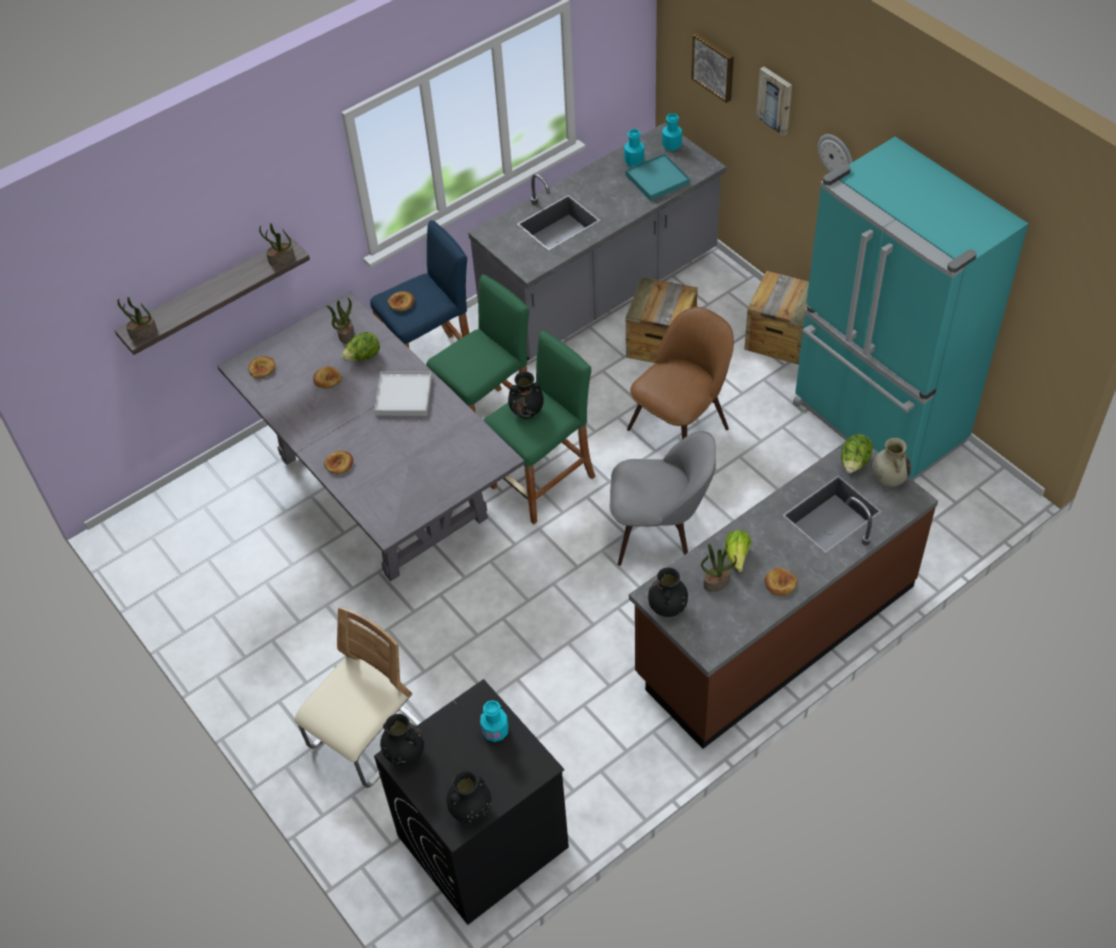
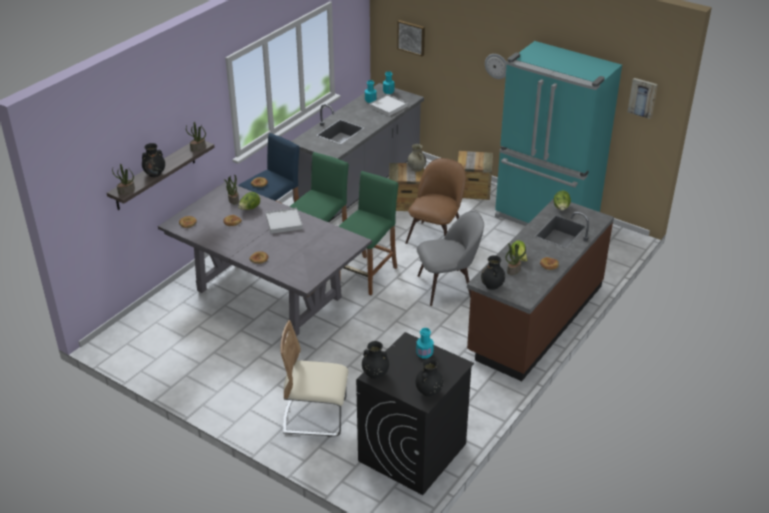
camera: 20 degrees left, 15 degrees down
(366, 739) = (315, 417): beige chair -> beige chair turned 105 degrees counterclockwise
(527, 411) = (360, 220): black vase -> black vase (155, 173)
(657, 180) = (388, 107): turquoise tray -> white tray
(775, 100) = (454, 45): picture -> picture (643, 97)
(888, 478) = (583, 212): beige vase -> beige vase (416, 169)

